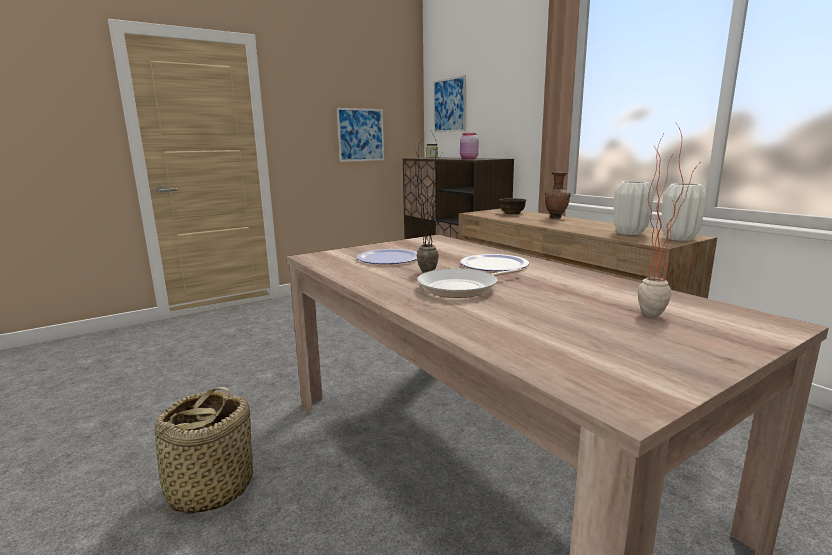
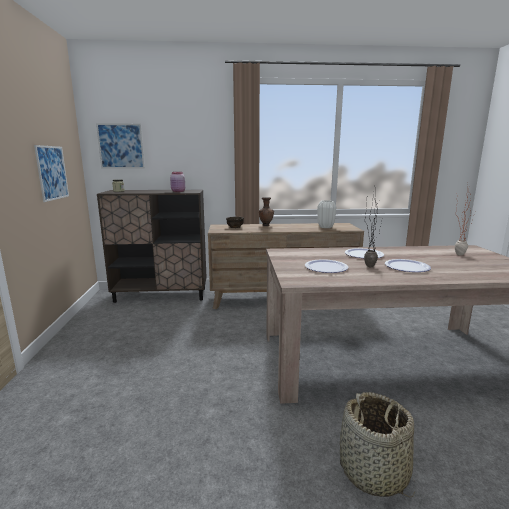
camera: 60 degrees left, 0 degrees up
(462, 288) = (407, 267): frying pan -> plate
(679, 238) = (347, 226): white vase -> none

